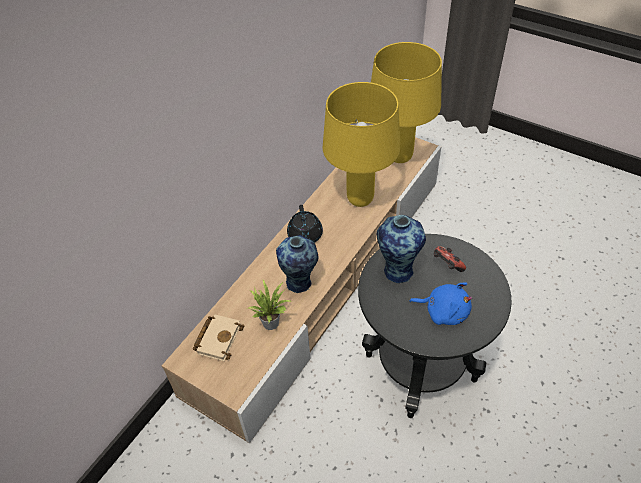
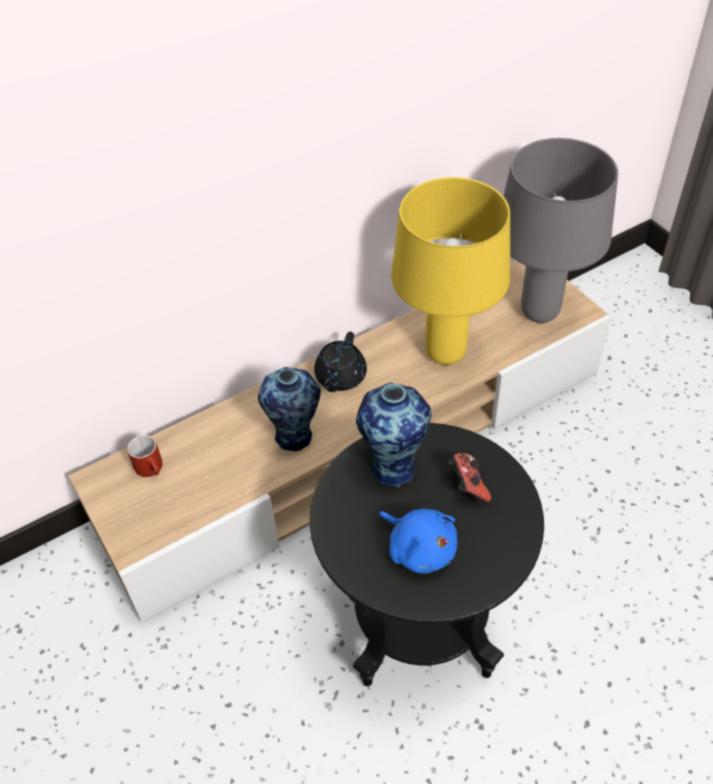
camera: 25 degrees right, 0 degrees up
(218, 338) = (152, 469): beige book -> red mug
(271, 321) = (228, 473): potted plant -> none
(399, 156) = (539, 311): yellow table lamp -> grey table lamp

